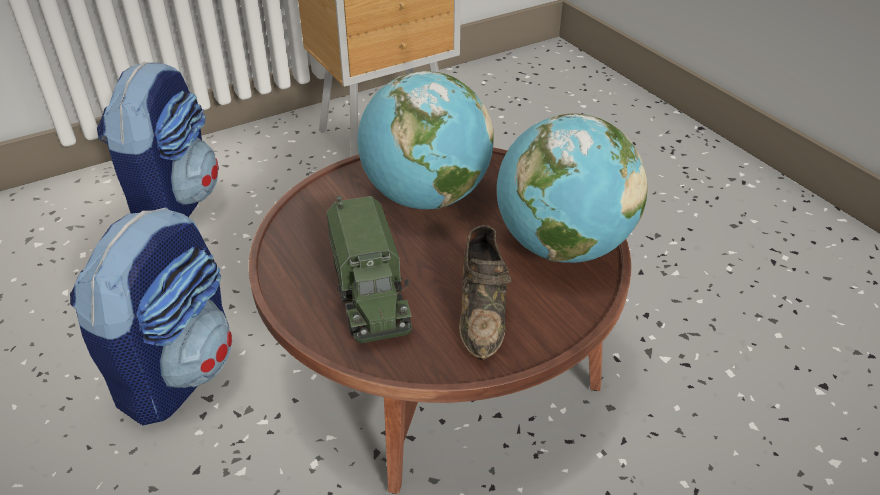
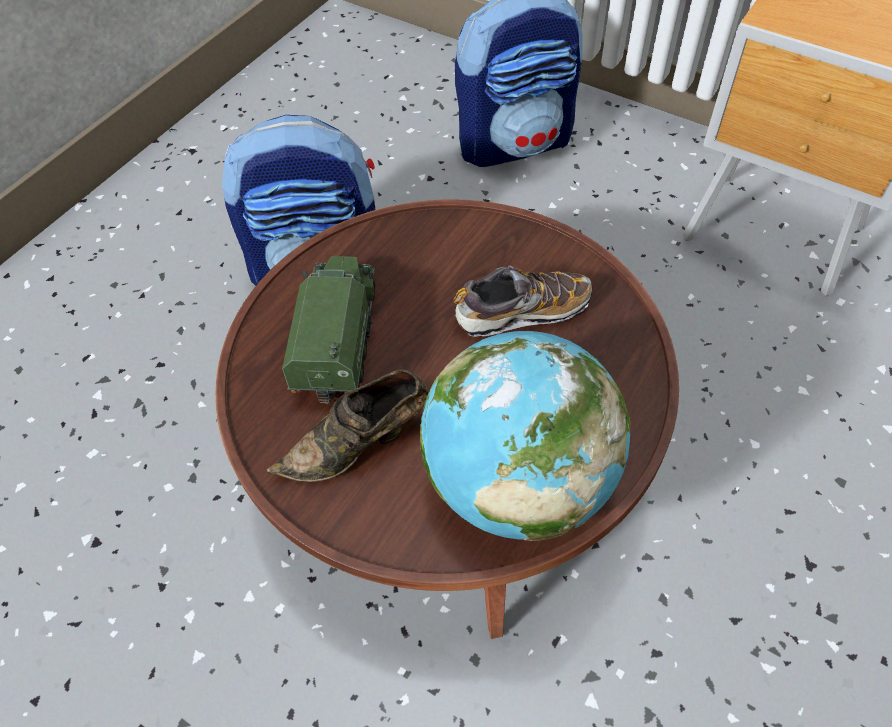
camera: 65 degrees right, 15 degrees up
(370, 293) = (338, 338): toy truck -> toy truck turned 135 degrees clockwise
(425, 198) = (521, 312): globe -> shoe

